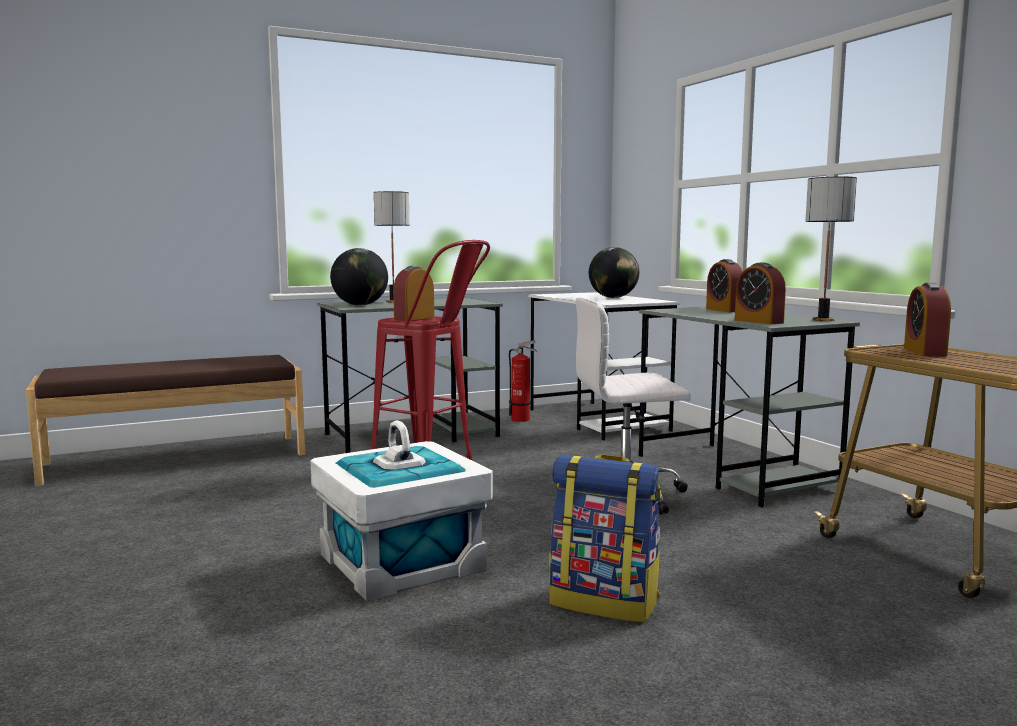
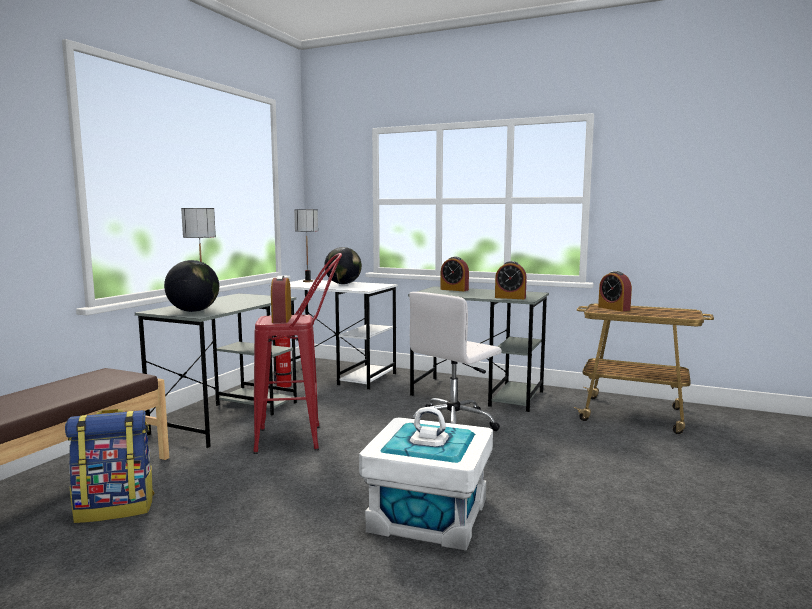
camera: 40 degrees left, 0 degrees up
(605, 601) = (574, 493): backpack -> backpack (116, 508)
(823, 320) = (530, 293): table lamp -> table lamp (307, 281)

